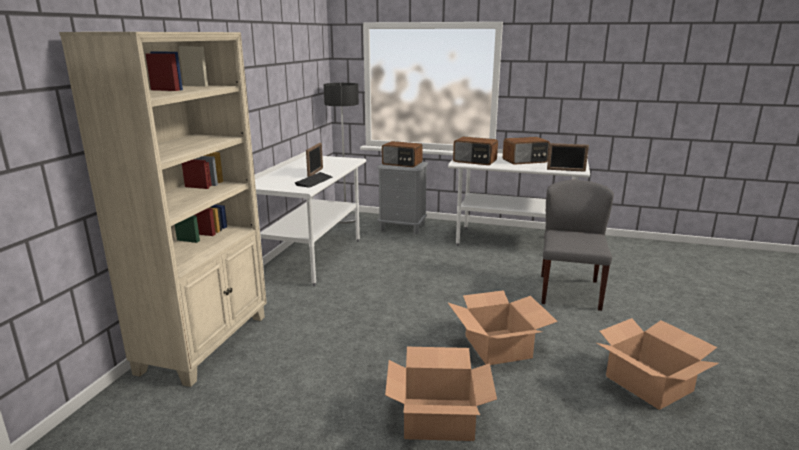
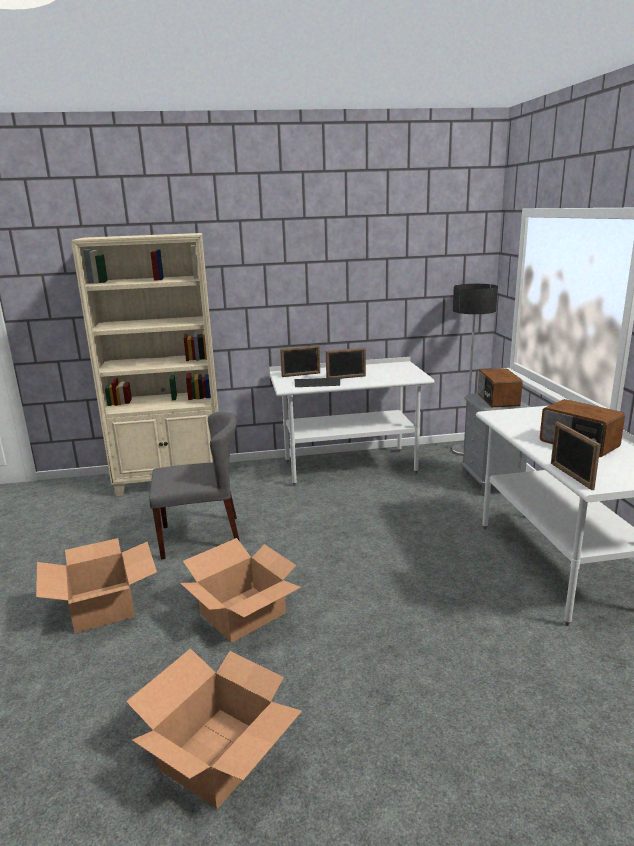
camera: 65 degrees right, 0 degrees up
(276, 181) = (301, 375): none -> picture frame
(475, 161) = (516, 420): radio -> none
(569, 291) = (437, 645): grey chair -> grey chair (201, 537)

